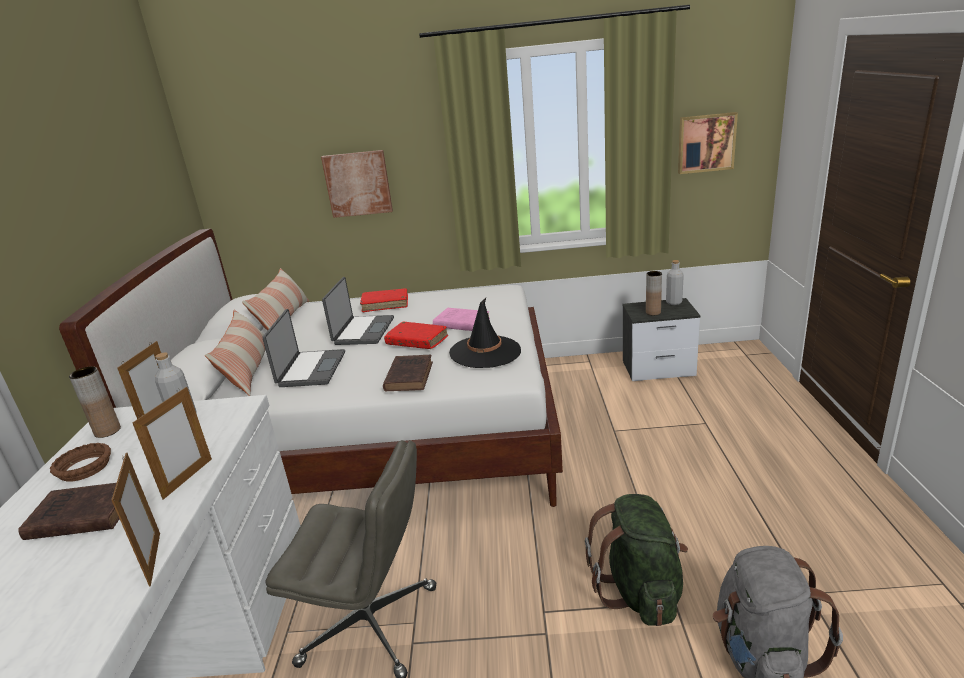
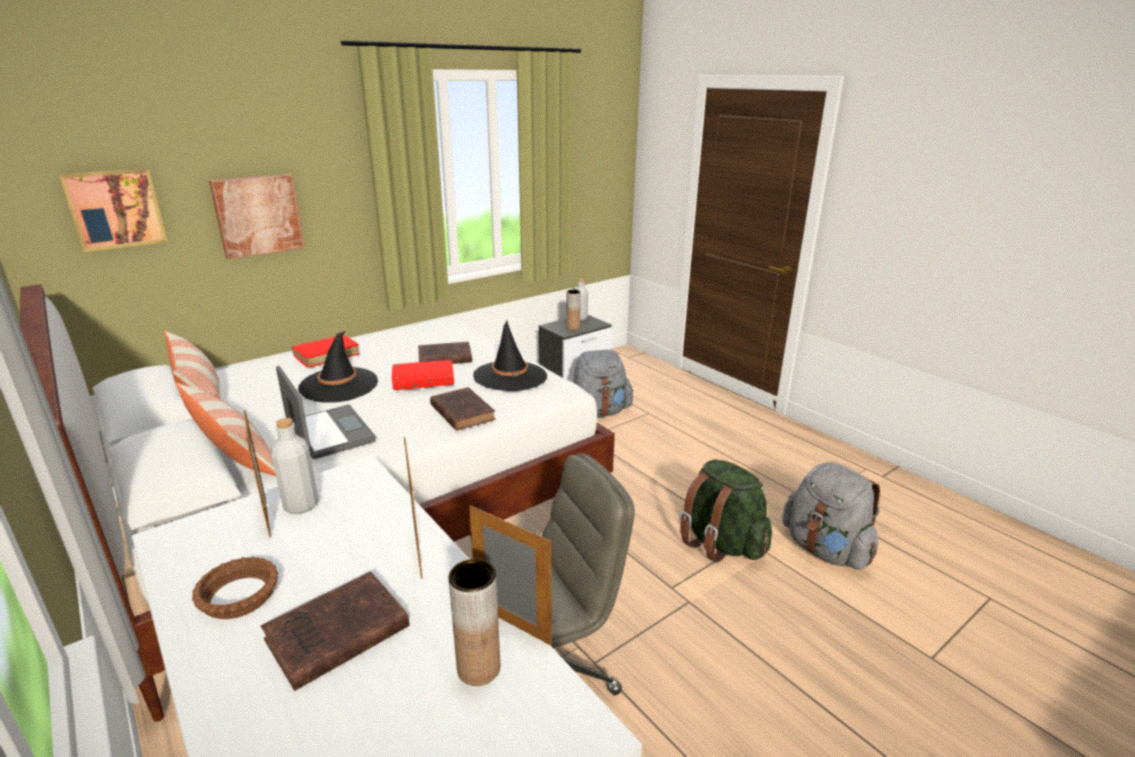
camera: 40 degrees left, 0 degrees up
(107, 431) = (198, 551): brown vase -> brown vase (478, 668)
(362, 331) = (339, 385): laptop -> black hat
(460, 323) = (443, 358): pink book -> brown book
(650, 408) = (598, 412): none -> grey backpack
(706, 143) = (587, 173): picture -> picture (115, 208)

